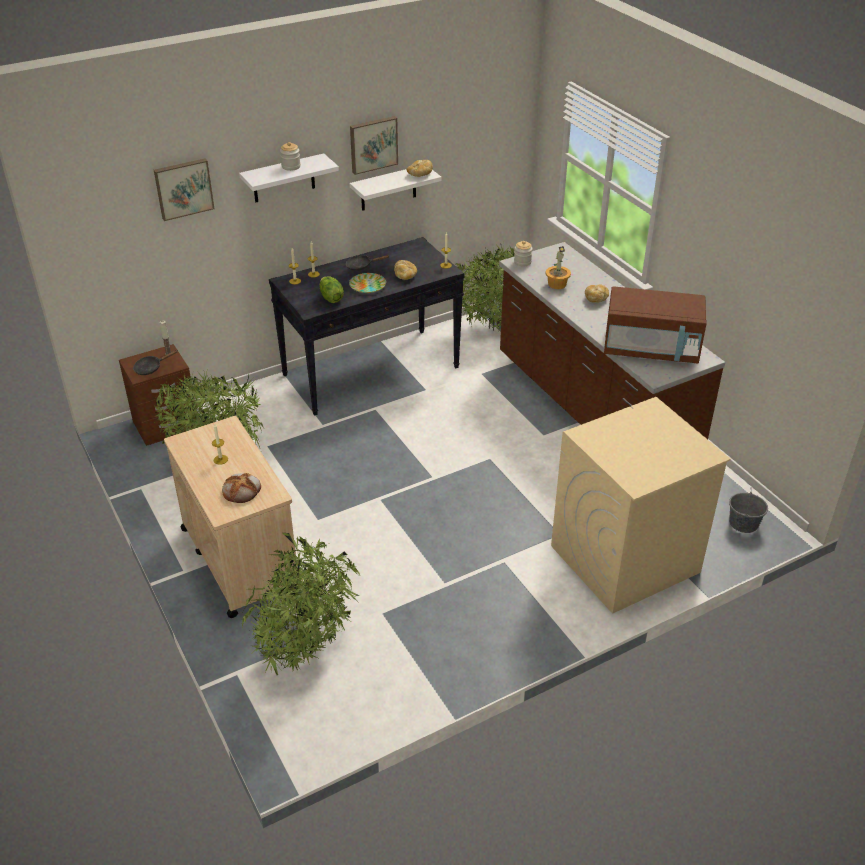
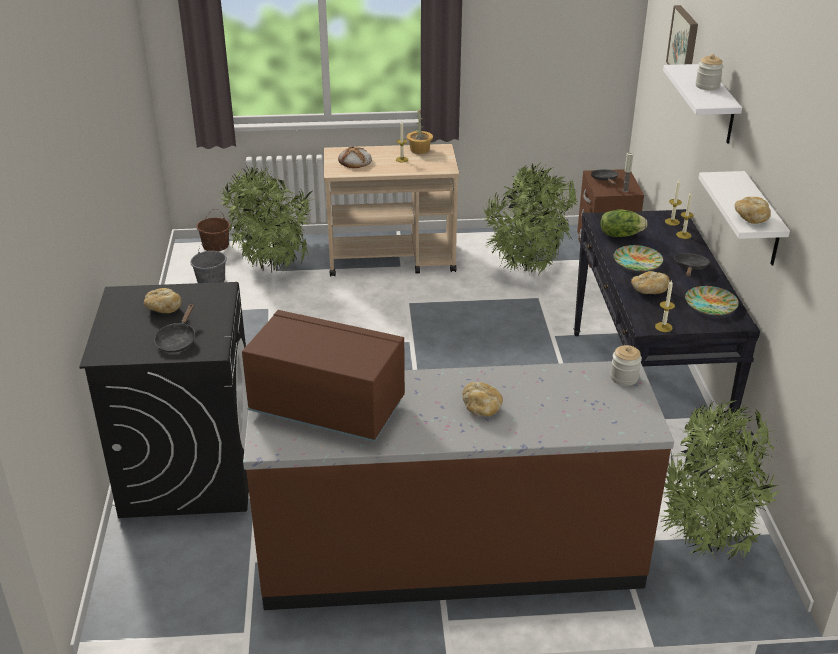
camera: 115 degrees right, 5 degrees down
(276, 724) = (216, 245): none -> brown bucket
(373, 144) = (768, 142): picture -> none
(405, 254) = (710, 304): none -> plate
(557, 284) = (543, 387): potted plant -> potted plant (420, 149)
(624, 559) = (189, 468): beige washing machine -> black washing machine
(631, 451) = (163, 308): none -> bread
(651, 349) = (327, 407): brown microwave -> brown microwave turned 75 degrees clockwise
(659, 427) = (177, 340): none -> black frying pan
(743, 523) = (142, 597): grey bucket -> grey bucket (211, 280)

